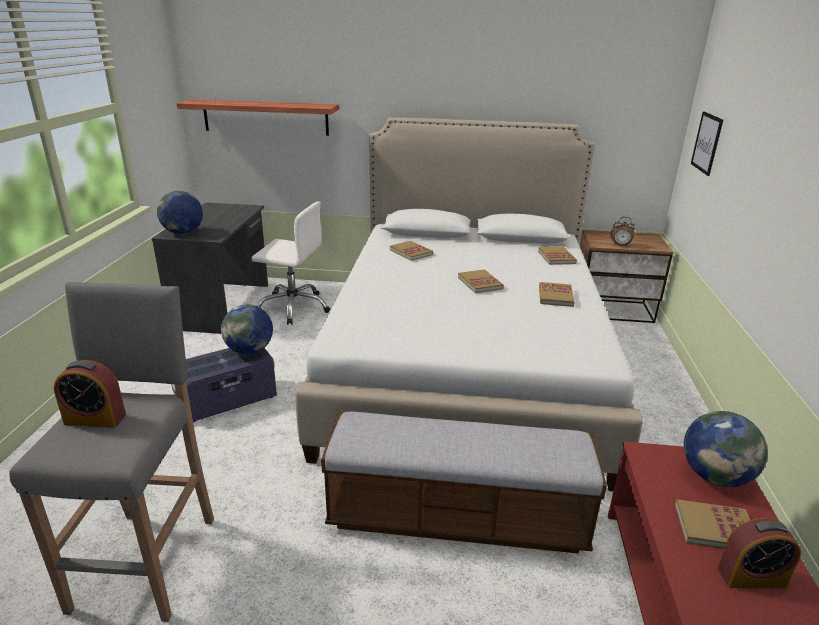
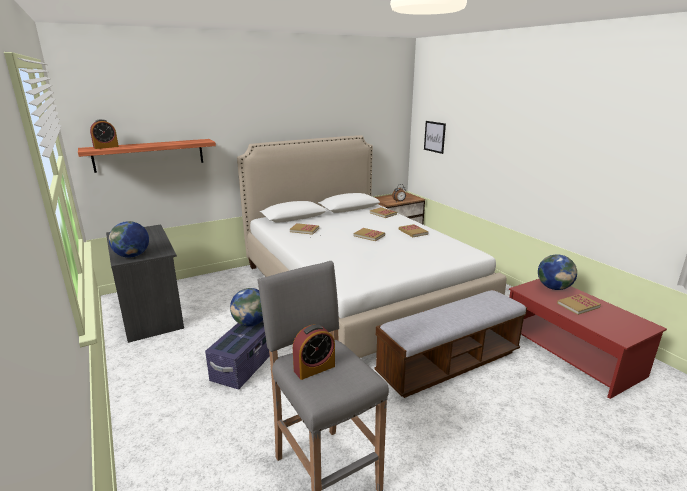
camera: 35 degrees left, 5 degrees down
(293, 307) = (209, 296): white office chair -> none
(751, 577) = (607, 316): alarm clock -> alarm clock (106, 147)

